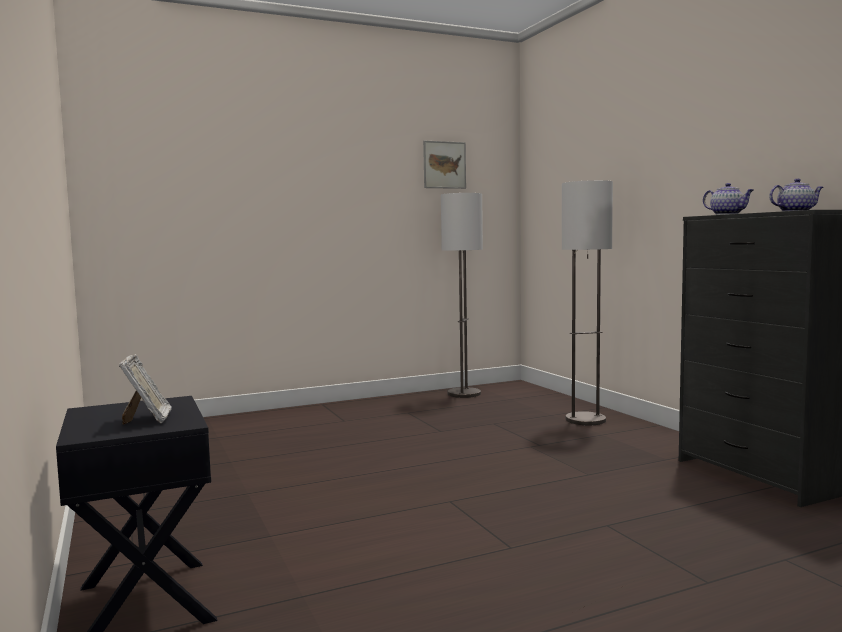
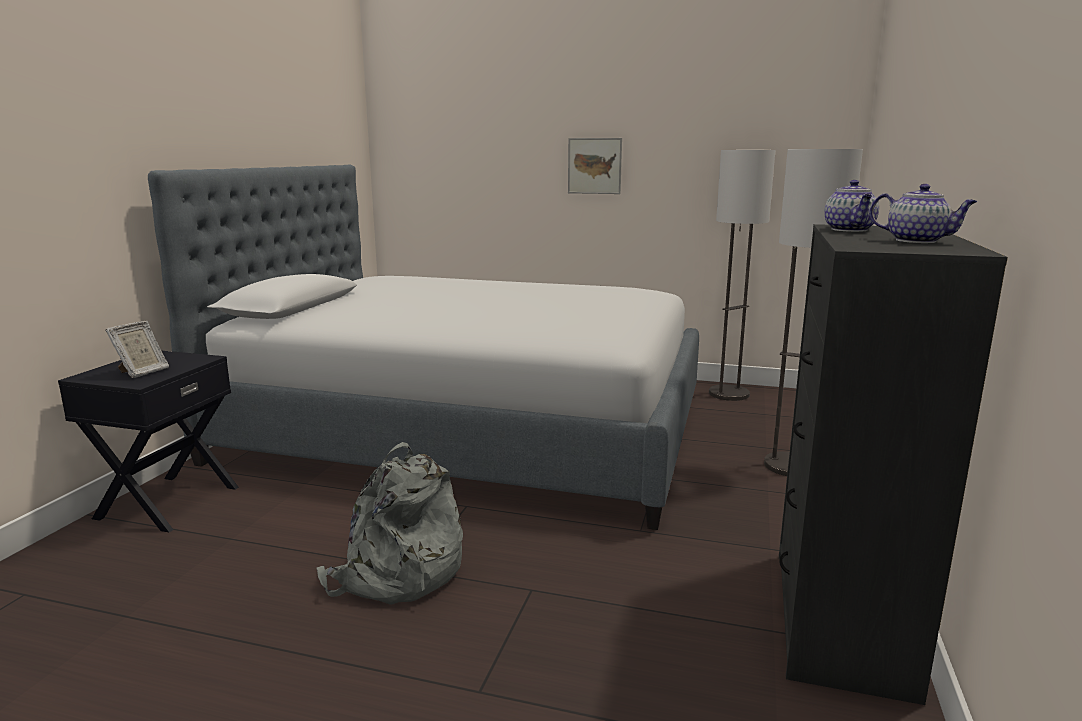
camera: 40 degrees right, 10 degrees up
(329, 458) = (470, 430): none -> bed
(444, 165) = (748, 109): picture -> picture (594, 166)
(505, 555) = (396, 574): none -> grey backpack

